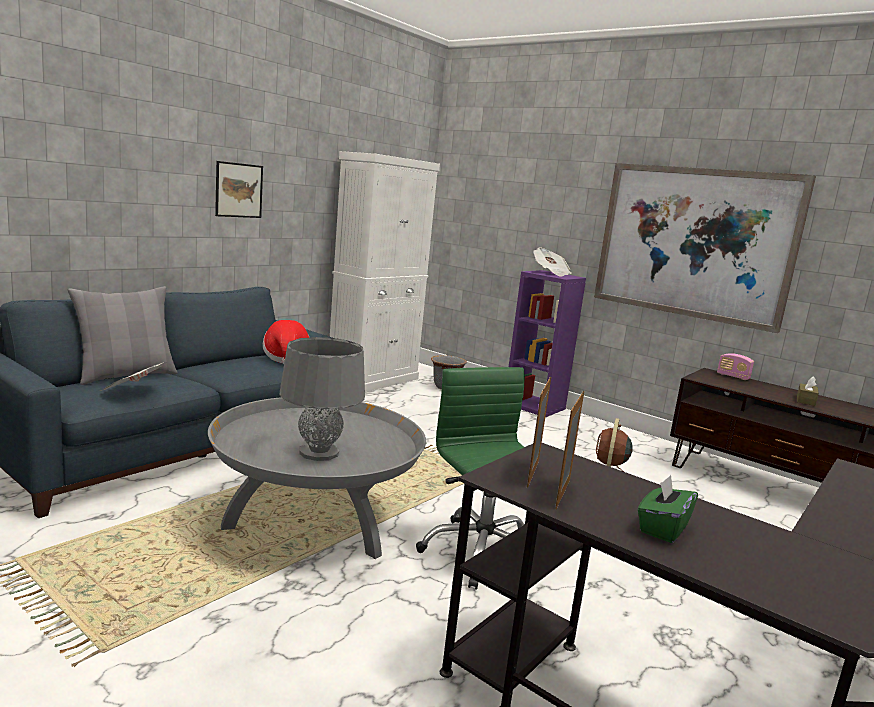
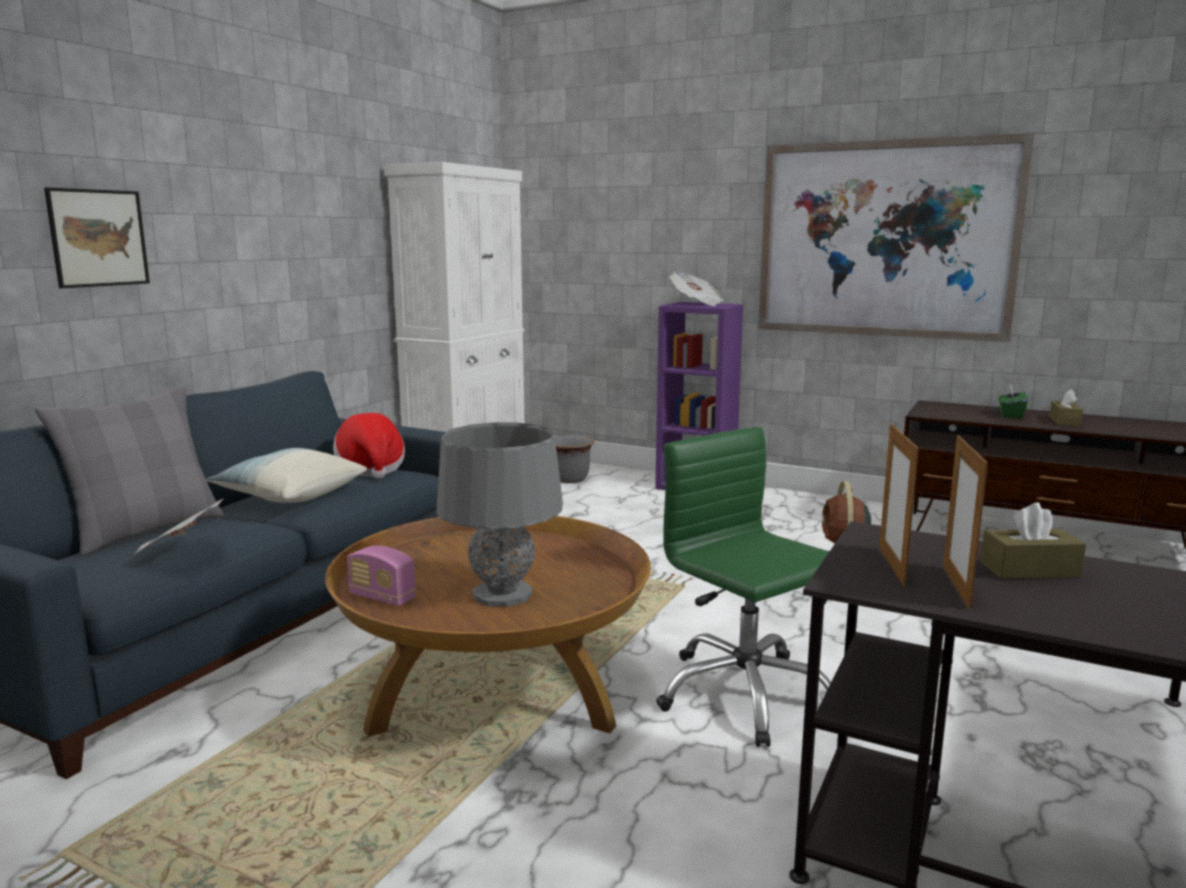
camera: 10 degrees left, 0 degrees up
(224, 367) = (290, 495): none -> pillow
(238, 190) = (256, 232): picture -> picture (98, 238)
(314, 520) = (494, 695): grey coffee table -> brown coffee table
(627, 493) = (1029, 570): none -> brown tissue box
(662, 528) = (1120, 609): green tissue box -> green tissue box (1011, 415)
(733, 376) = (960, 406): radio -> radio (382, 597)

